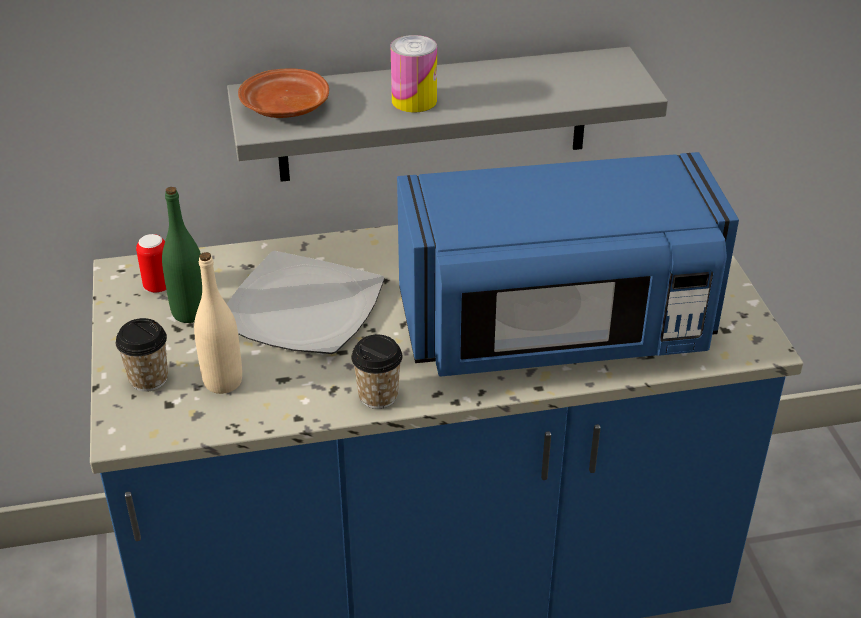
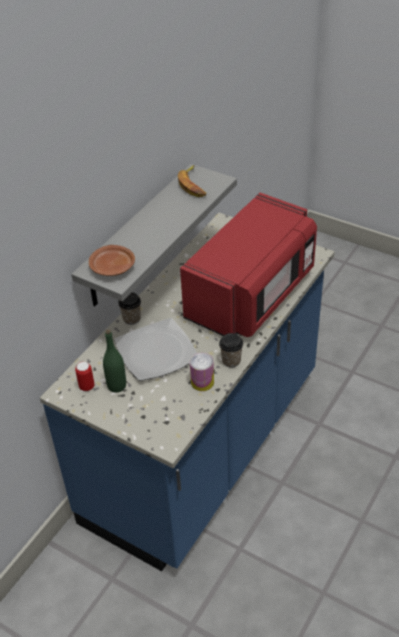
camera: 45 degrees left, 5 degrees up
(148, 379) = (143, 420): cup -> cup (131, 319)
(223, 382) = (172, 399): beige bottle -> none
(414, 101) = (155, 233): can -> can (202, 382)
(557, 330) = (251, 294): blue microwave -> red microwave
(580, 74) = (193, 185): none -> banana

